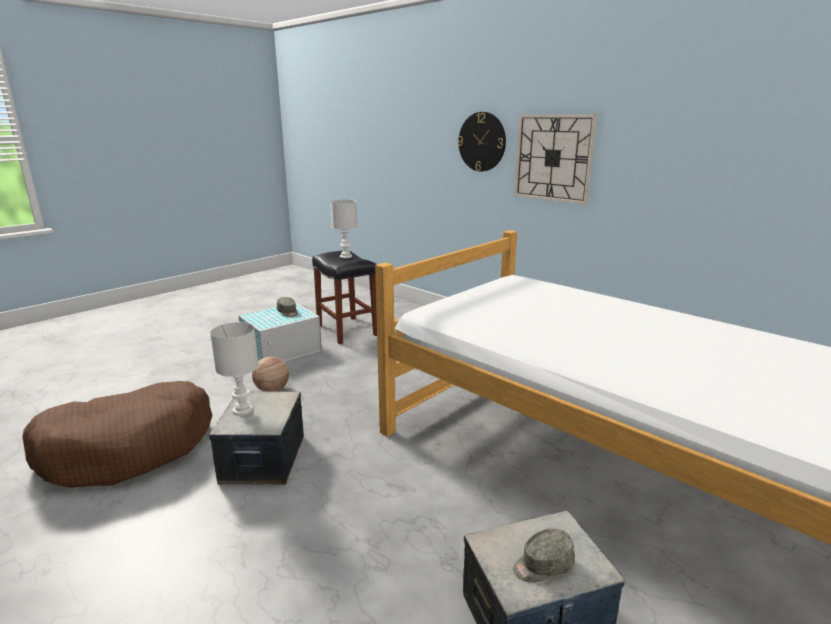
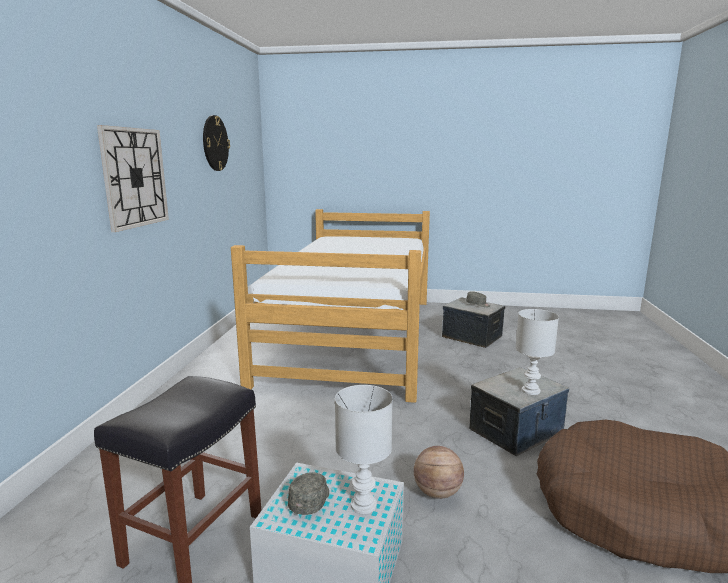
camera: 125 degrees left, 5 degrees down
(346, 257) = (171, 403): white table lamp -> white table lamp (364, 504)
(482, 142) = (57, 165): wall clock -> wall clock (215, 143)

